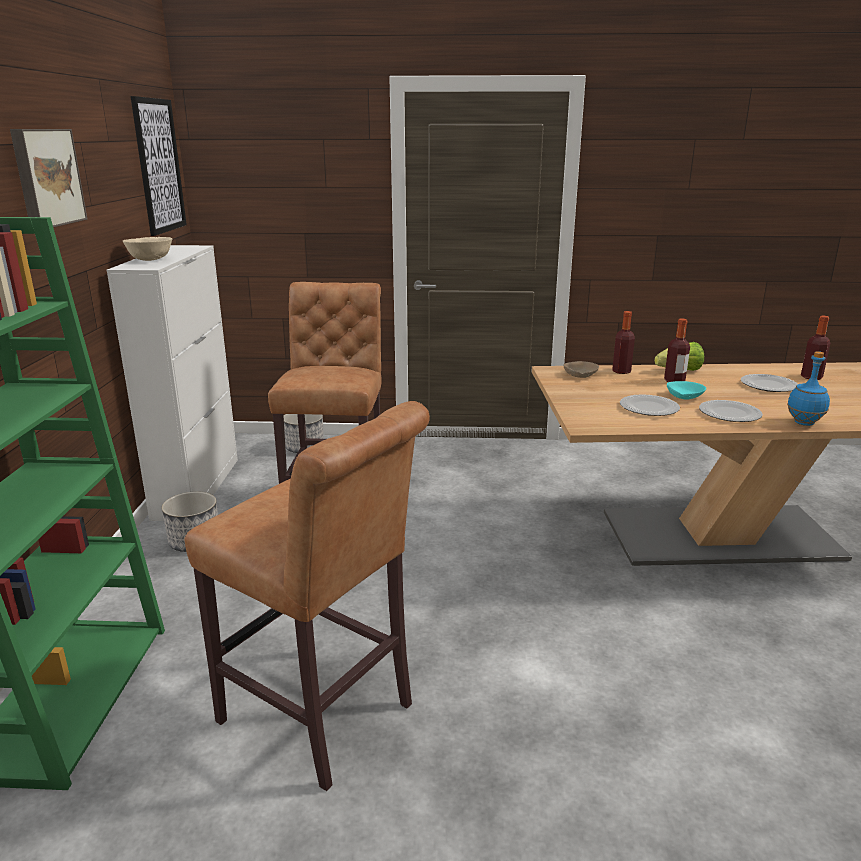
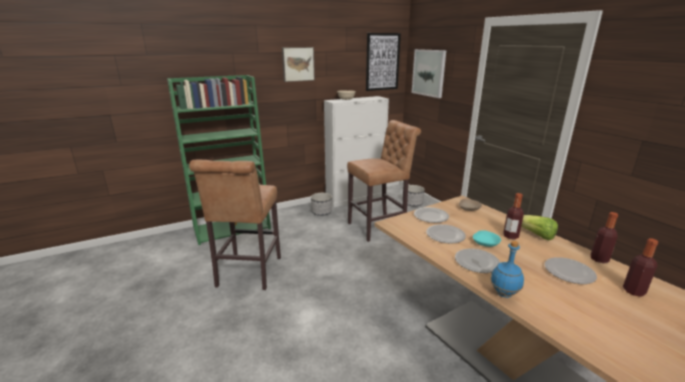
camera: 60 degrees right, 0 degrees up
(263, 183) = (429, 73): none -> picture
(584, 399) = (431, 216): none -> plate
(621, 371) = (498, 218): bottle -> bottle (599, 259)

